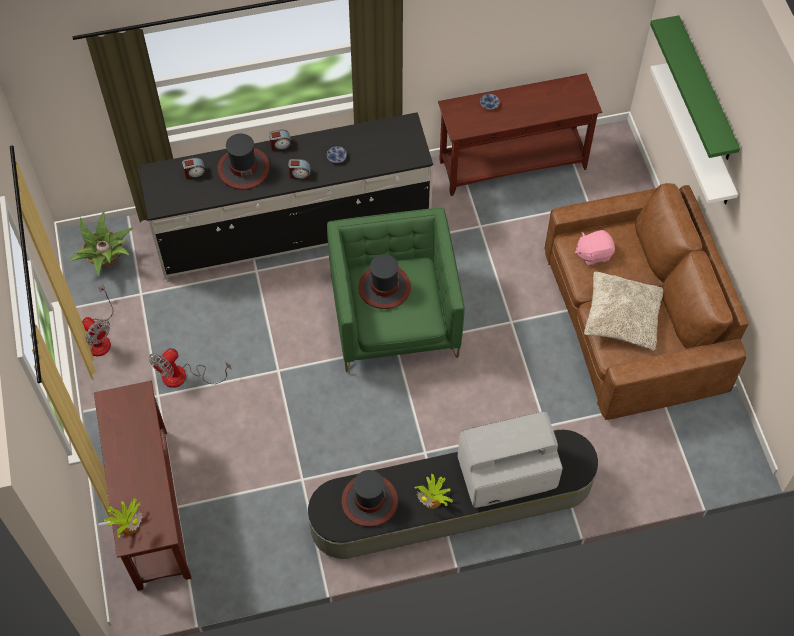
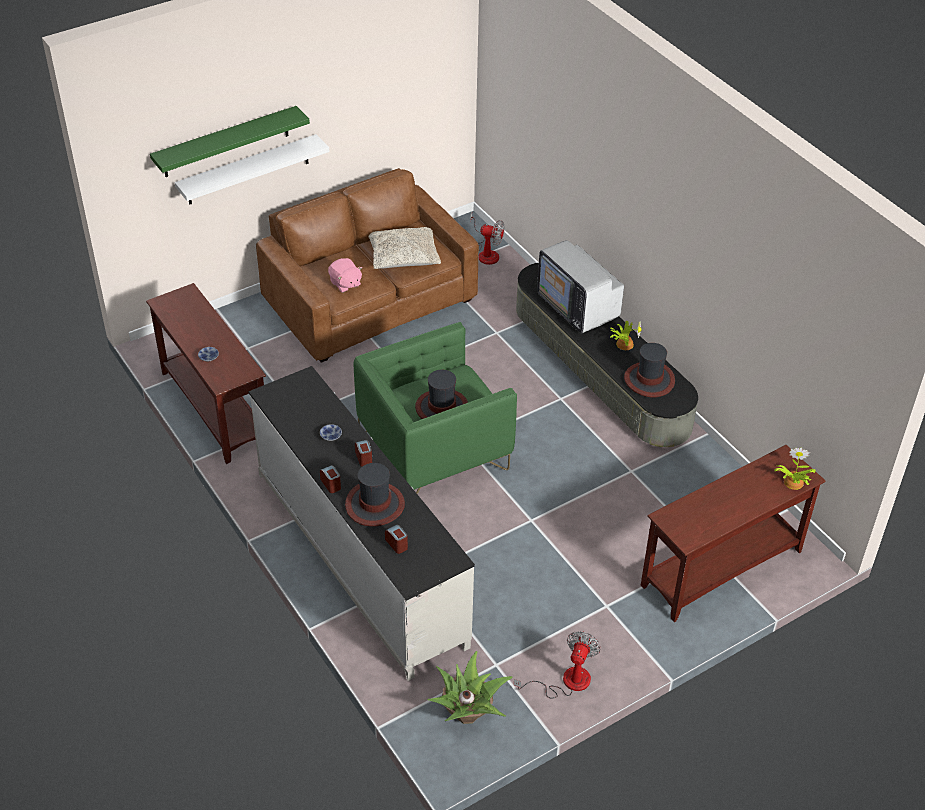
camera: 110 degrees left, 15 degrees down
(183, 376) = (575, 592): fan -> fan (486, 253)

